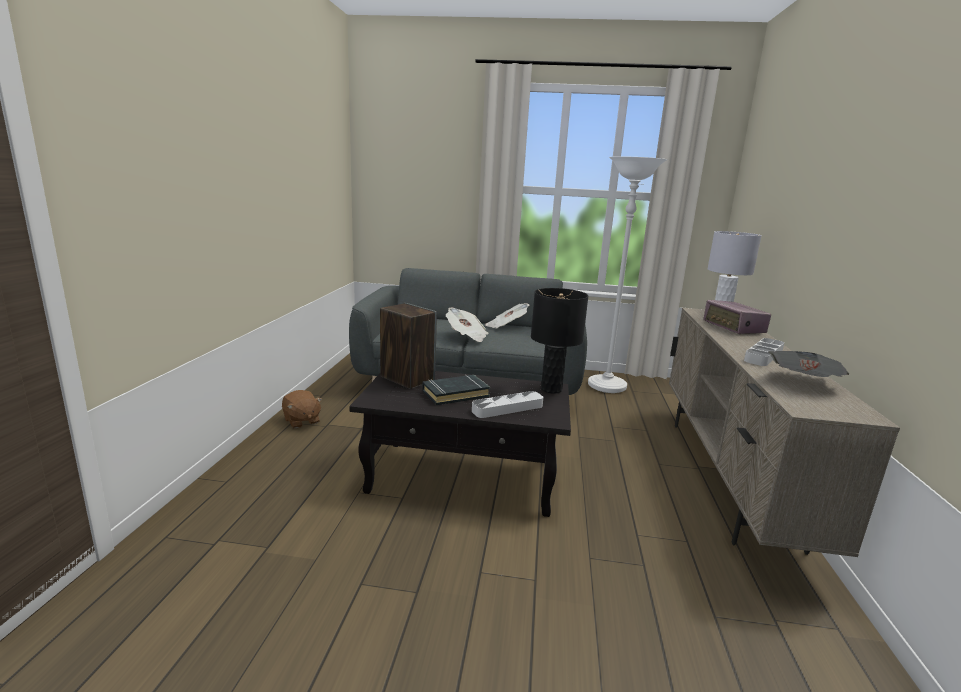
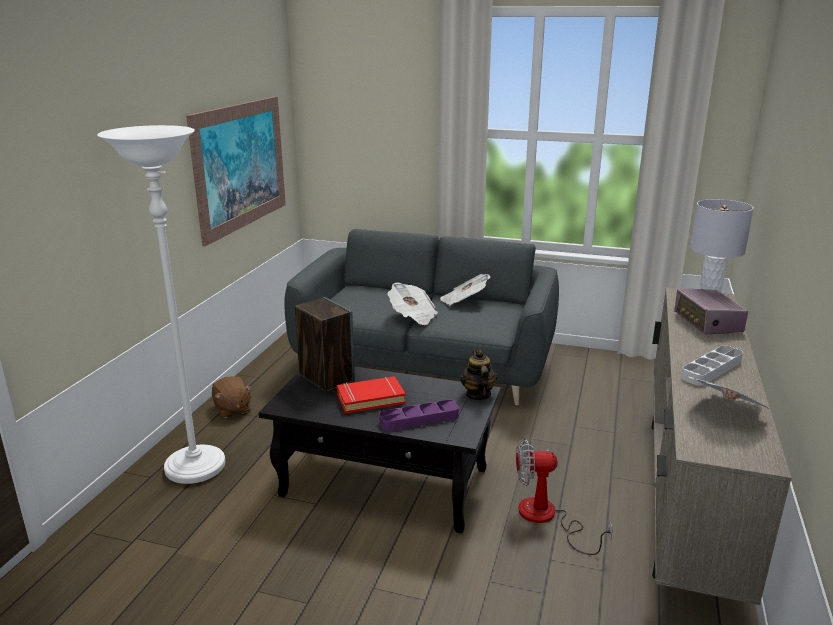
camera: 10 degrees right, 5 degrees up
(310, 201) = (241, 166): none -> picture
(455, 394) = (370, 399): black book -> red book
(507, 408) = (419, 419): grey tray -> purple tray
(551, 389) = (477, 395): black table lamp -> teapot
(607, 386) = (589, 370): white floor lamp -> white floor lamp (195, 467)
(620, 500) = (547, 518): none -> fan

